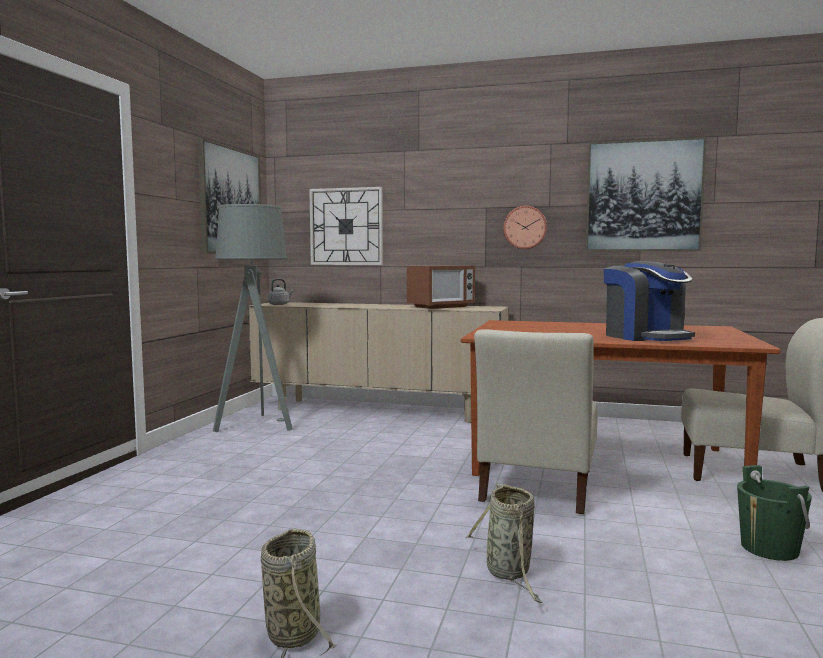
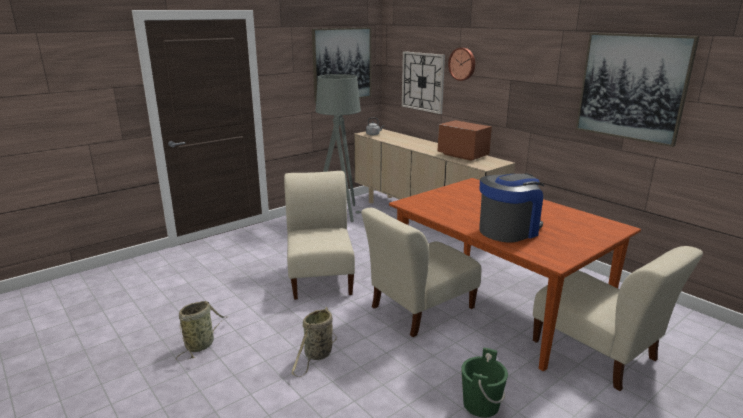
camera: 35 degrees right, 15 degrees up
(348, 490) = (321, 276): none -> beige chair
(441, 307) = (463, 155): microwave -> microwave turned 135 degrees counterclockwise
(525, 227) = (535, 101): wall clock -> wall clock (462, 64)
(645, 337) = (509, 230): coffee machine -> coffee machine turned 135 degrees counterclockwise

